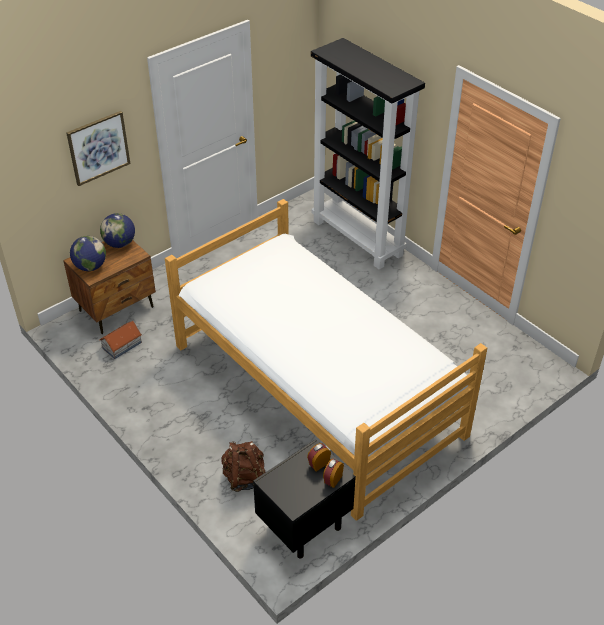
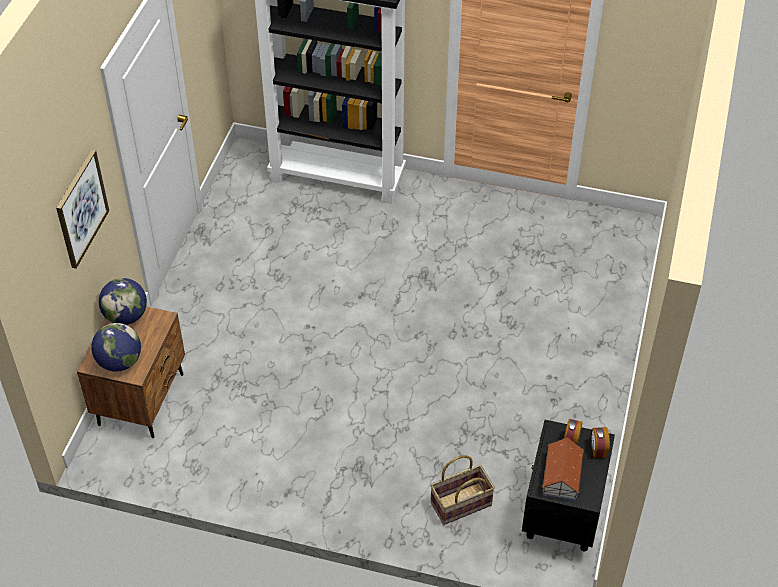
camera: 35 degrees left, 5 degrees up
(121, 345) = (189, 438): toy house -> toy house (561, 478)
(244, 477) = (461, 505): brown backpack -> basket
(316, 390) = (447, 372): bed -> none

